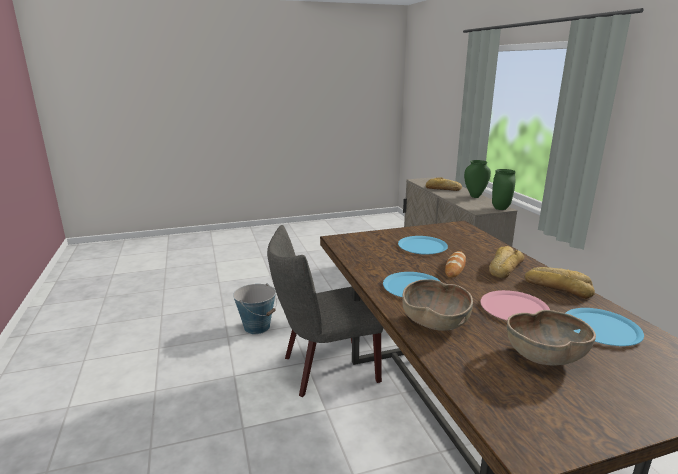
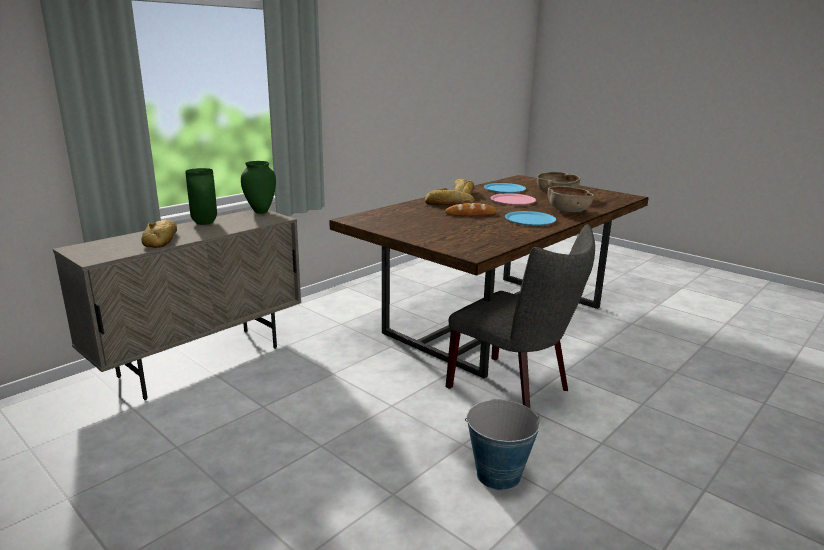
camera: 120 degrees left, 0 degrees up
(422, 246) = (439, 225): blue plate -> none

